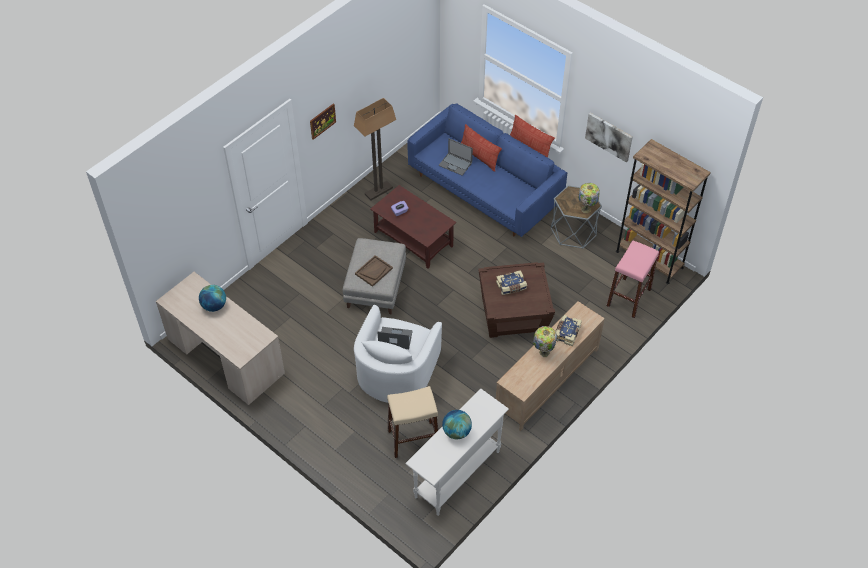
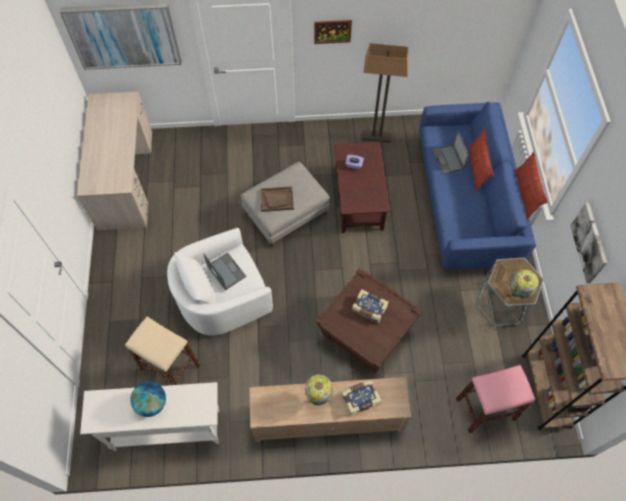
camera: 45 degrees right, 10 degrees up
(181, 221) = (124, 35): none -> picture
(214, 306) = (119, 130): globe -> none

